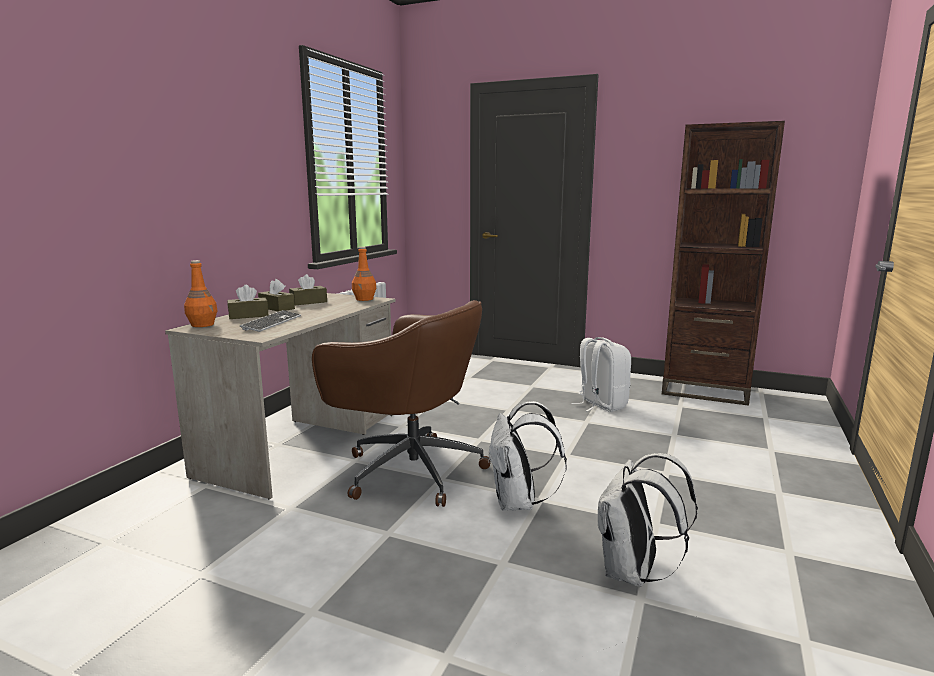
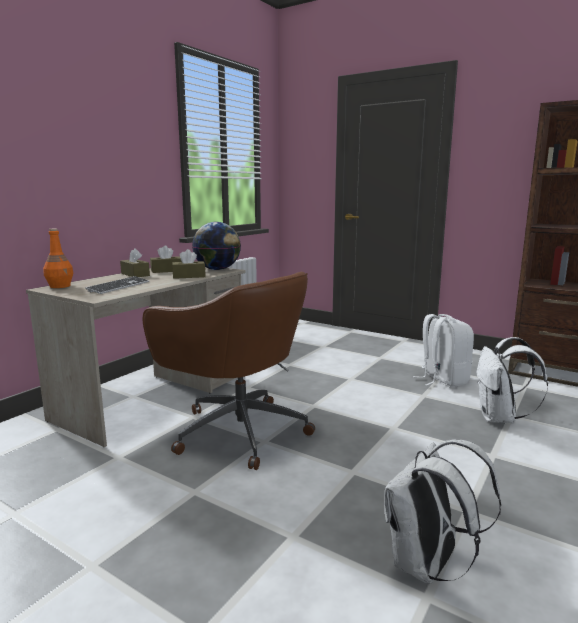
camera: 10 degrees right, 0 degrees up
(248, 316) = (105, 280): brown tissue box -> brown tissue box (189, 276)
(364, 299) = (217, 269): orange bottle -> globe
(518, 503) = (330, 473): white backpack -> white backpack (499, 418)

